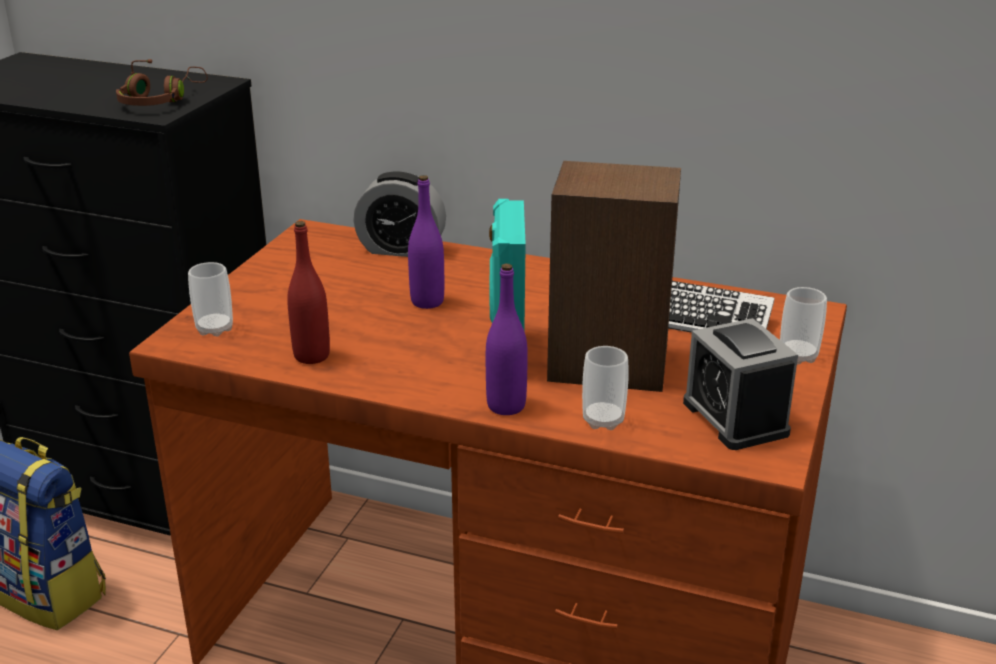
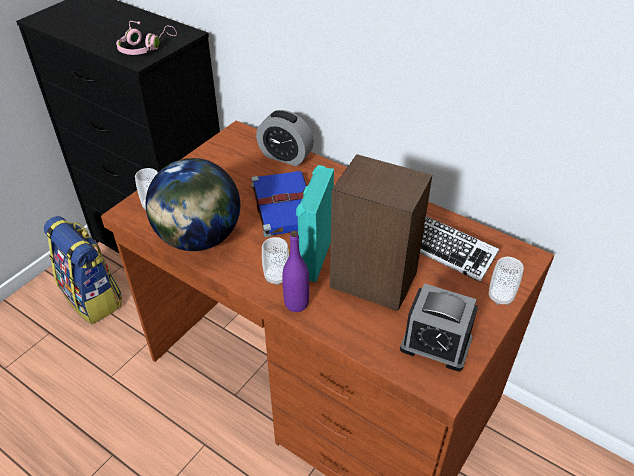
camera: 15 degrees right, 15 degrees up
(160, 101) = (145, 48): brown headphones -> pink headphones
(311, 356) = (199, 238): red bottle -> globe
(427, 302) = (283, 204): purple bottle -> blue book
(603, 420) = (350, 329): cup -> cup (276, 277)
(735, 418) = (435, 344): alarm clock -> alarm clock turned 60 degrees counterclockwise

